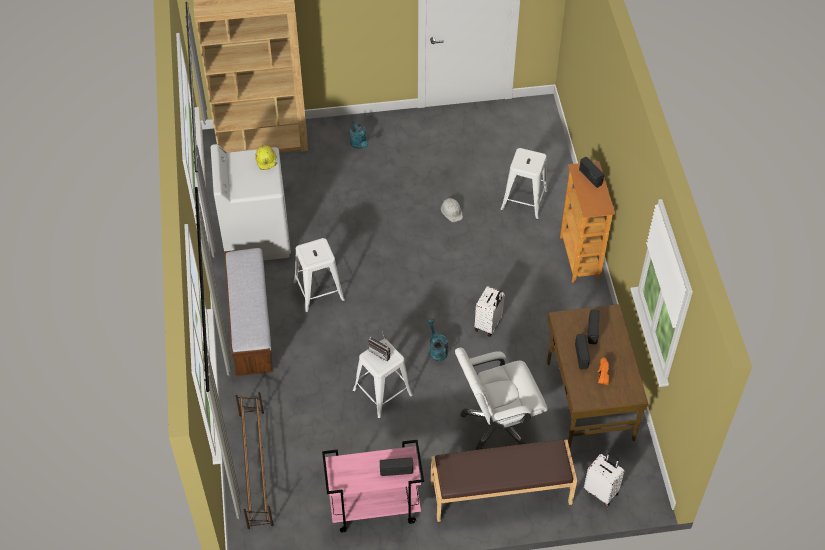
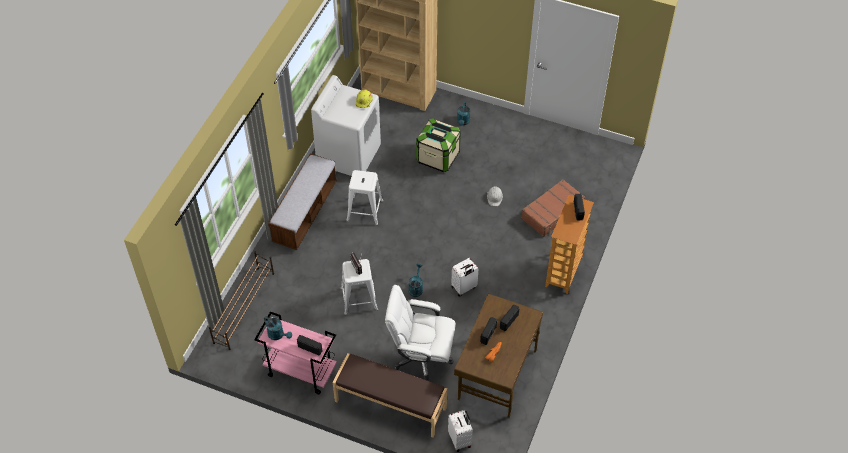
camera: 30 degrees right, 0 degrees up
(348, 474) = (278, 335): none -> turquoise watering can
(359, 195) = (438, 157): none -> storage box
(524, 200) = (553, 212): white stool -> brown suitcase

